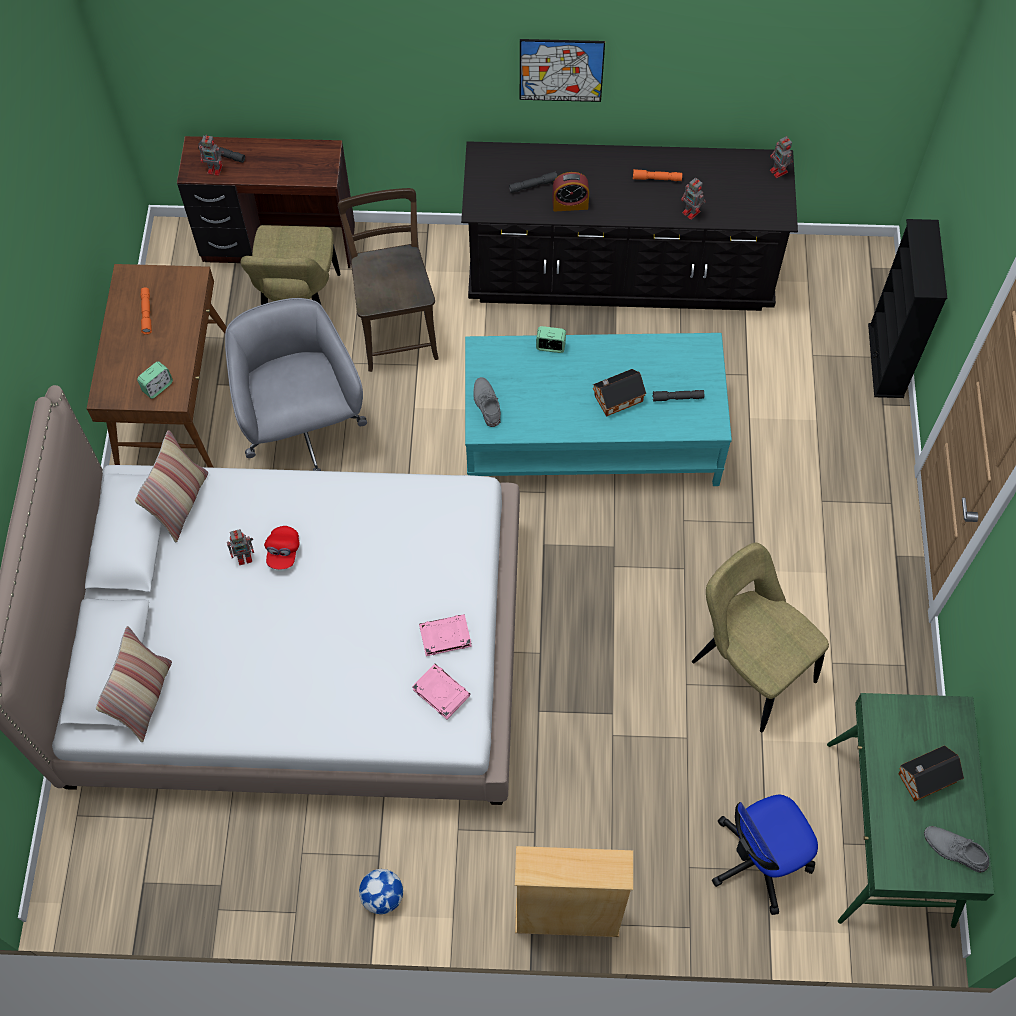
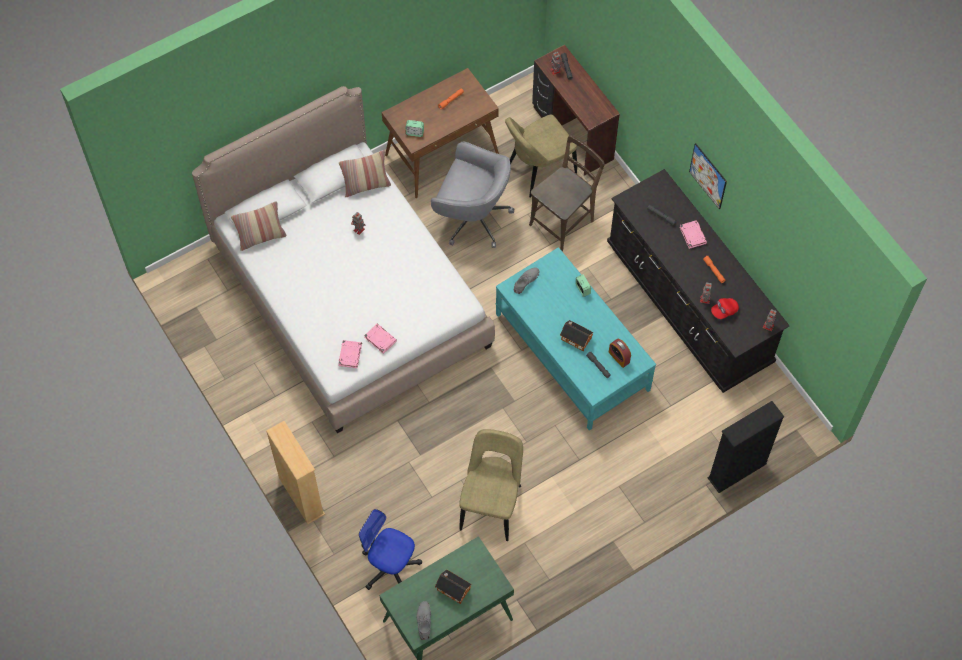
camera: 55 degrees right, 0 degrees up
(283, 552) = (373, 244): red cap -> red cap (724, 311)
(303, 429) = (472, 217): grey office chair -> grey office chair turned 75 degrees clockwise
(382, 896) = (257, 410): football -> none
(570, 204) = (663, 240): alarm clock -> alarm clock (619, 357)
(588, 170) = (692, 235): none -> pink book

